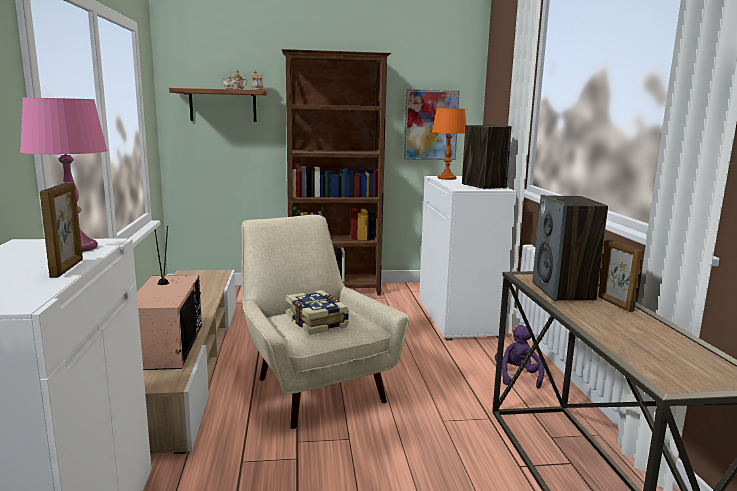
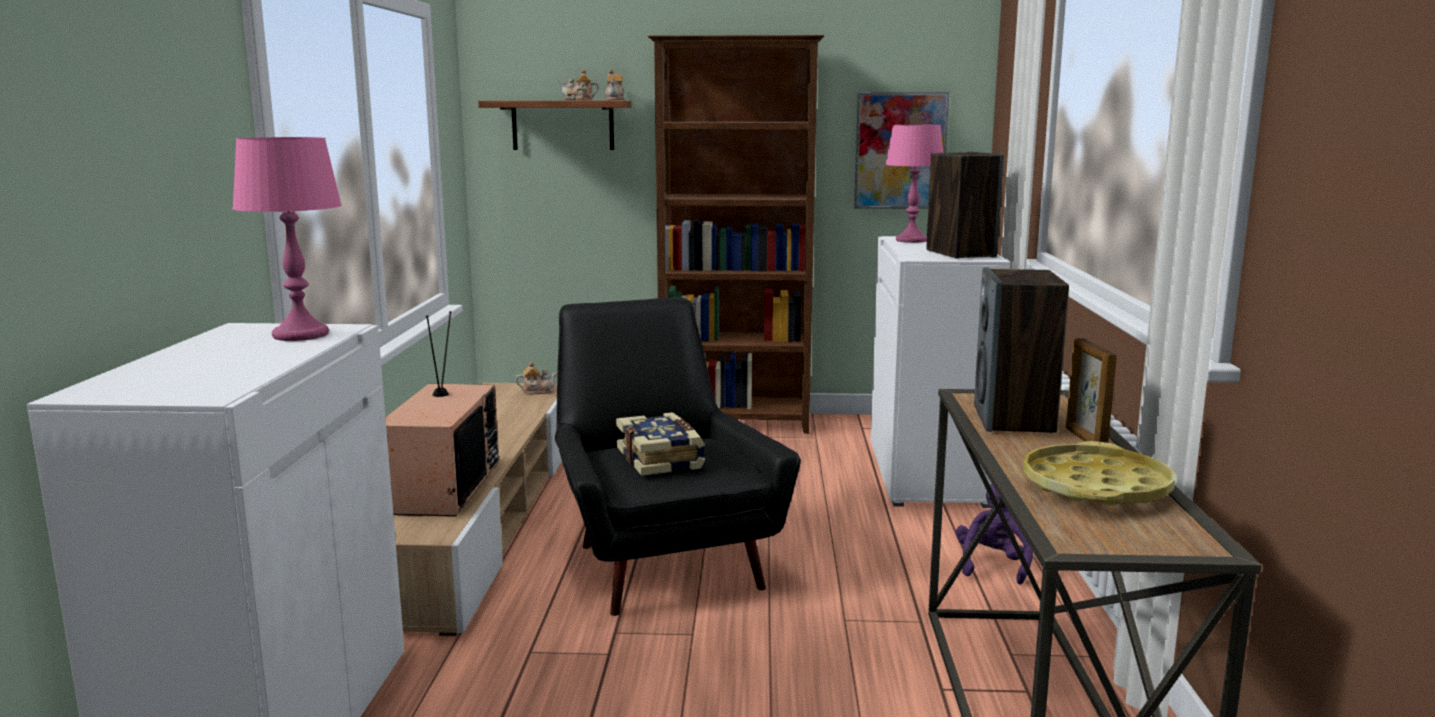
camera: 10 degrees right, 0 degrees up
(67, 268) = (282, 359): picture frame -> none
(214, 275) = (537, 391): none -> teapot
(312, 385) = (659, 559): beige armchair -> black armchair
(446, 178) = (911, 240): orange table lamp -> pink table lamp
(649, 339) = (1095, 487): none -> yellow tray

